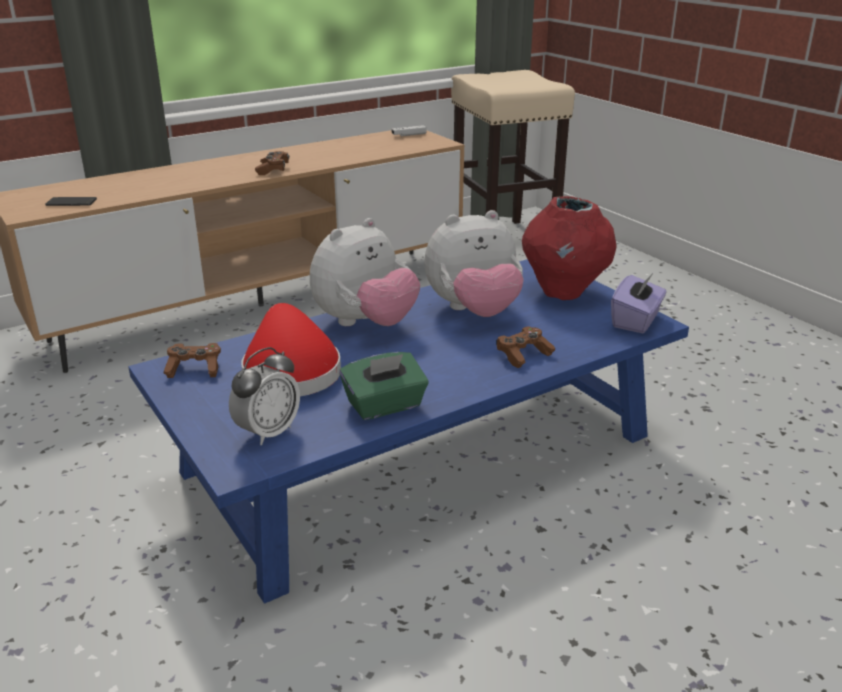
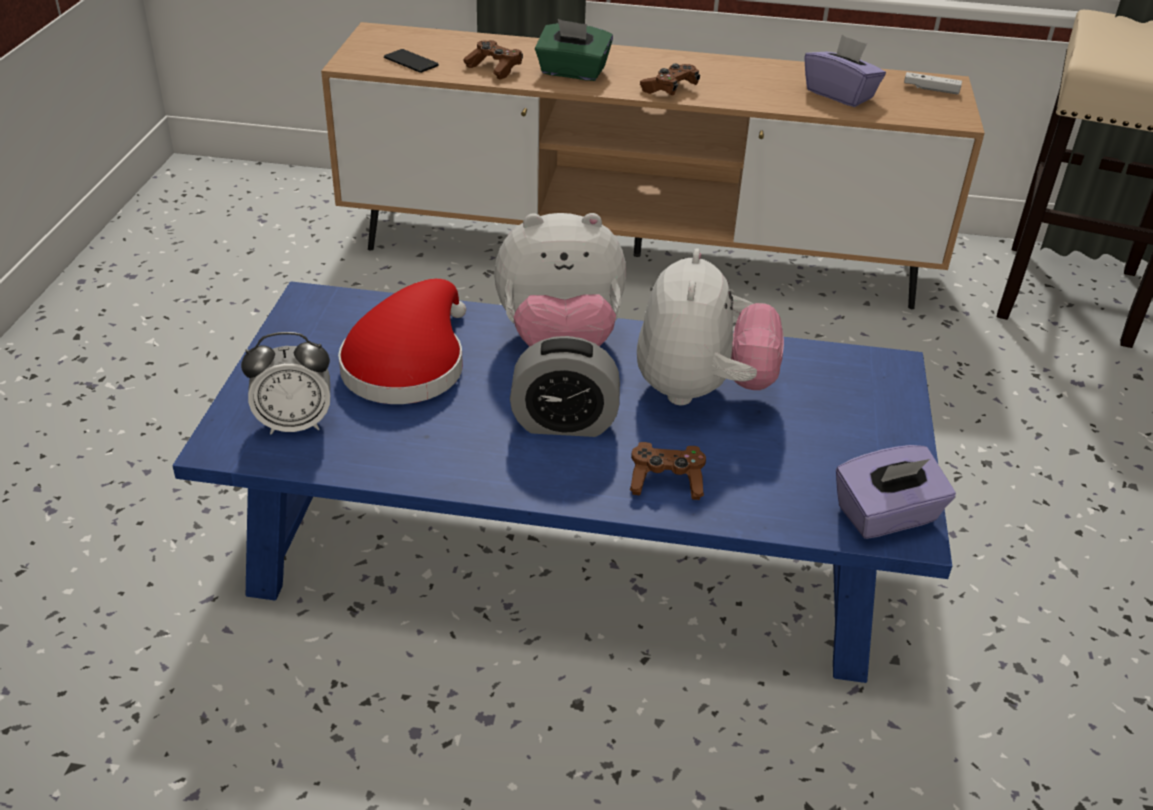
camera: 40 degrees right, 10 degrees up
(195, 369) = (333, 315): brown game controller -> brown game controller (494, 69)
(369, 148) = (840, 94): none -> purple tissue box
(385, 406) = (431, 458): green tissue box -> green tissue box (572, 72)
(430, 355) = (564, 423): none -> alarm clock
(474, 311) = (701, 391): plush toy -> plush toy turned 105 degrees counterclockwise
(564, 292) = (858, 422): red vase -> none

